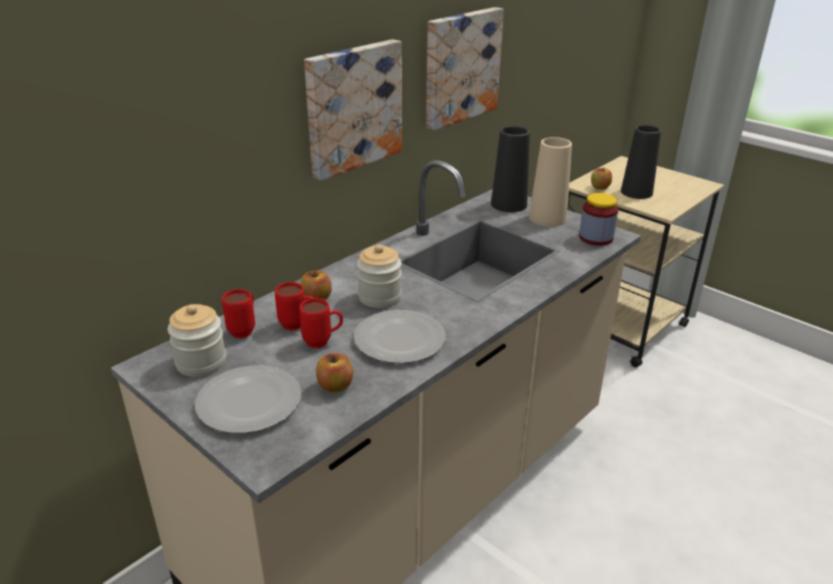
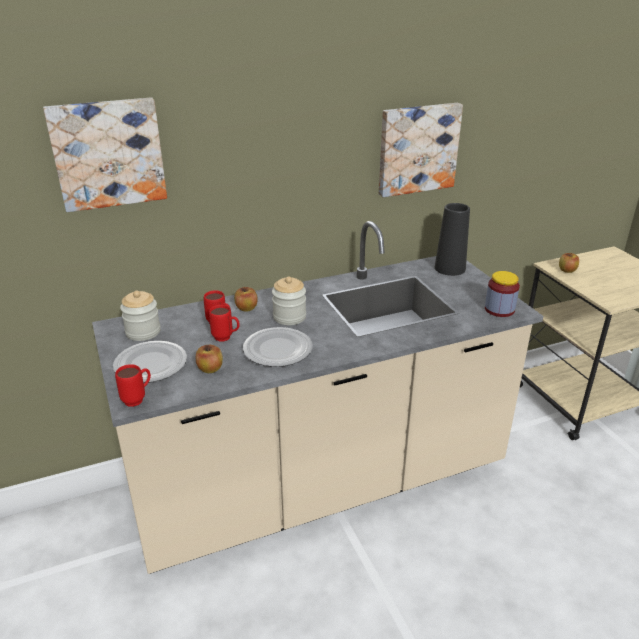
camera: 25 degrees right, 0 degrees up
(245, 329) = (185, 318): red mug -> red mug (138, 399)
(352, 107) = (304, 171): picture -> picture (108, 153)
(547, 218) = (472, 285): beige vase -> none
(636, 192) = (599, 281): black vase -> none

